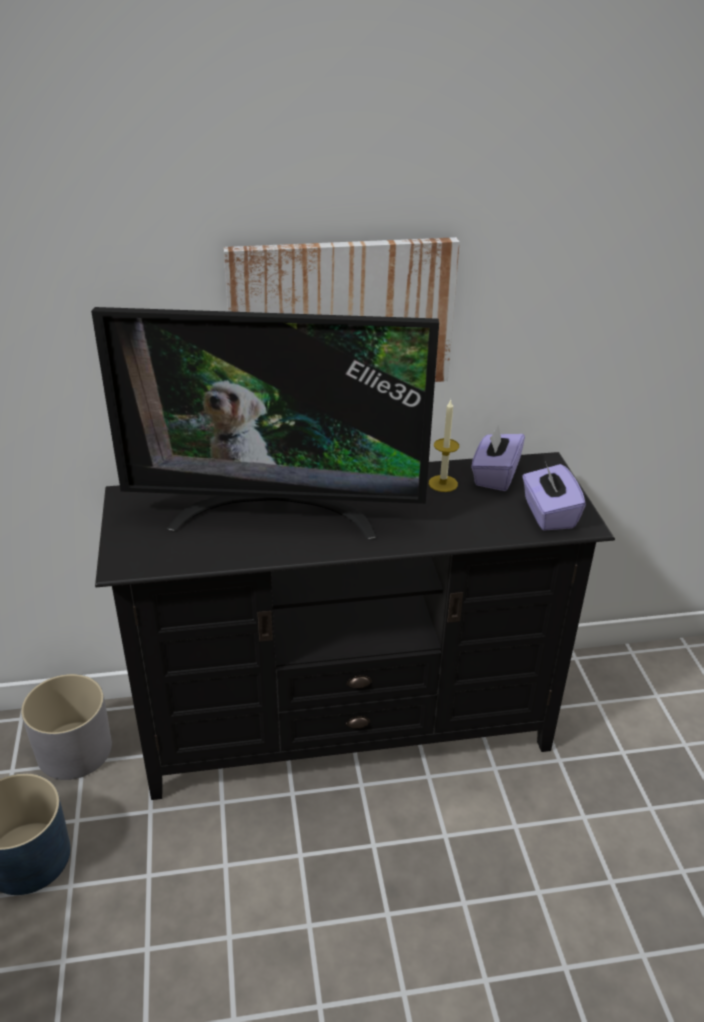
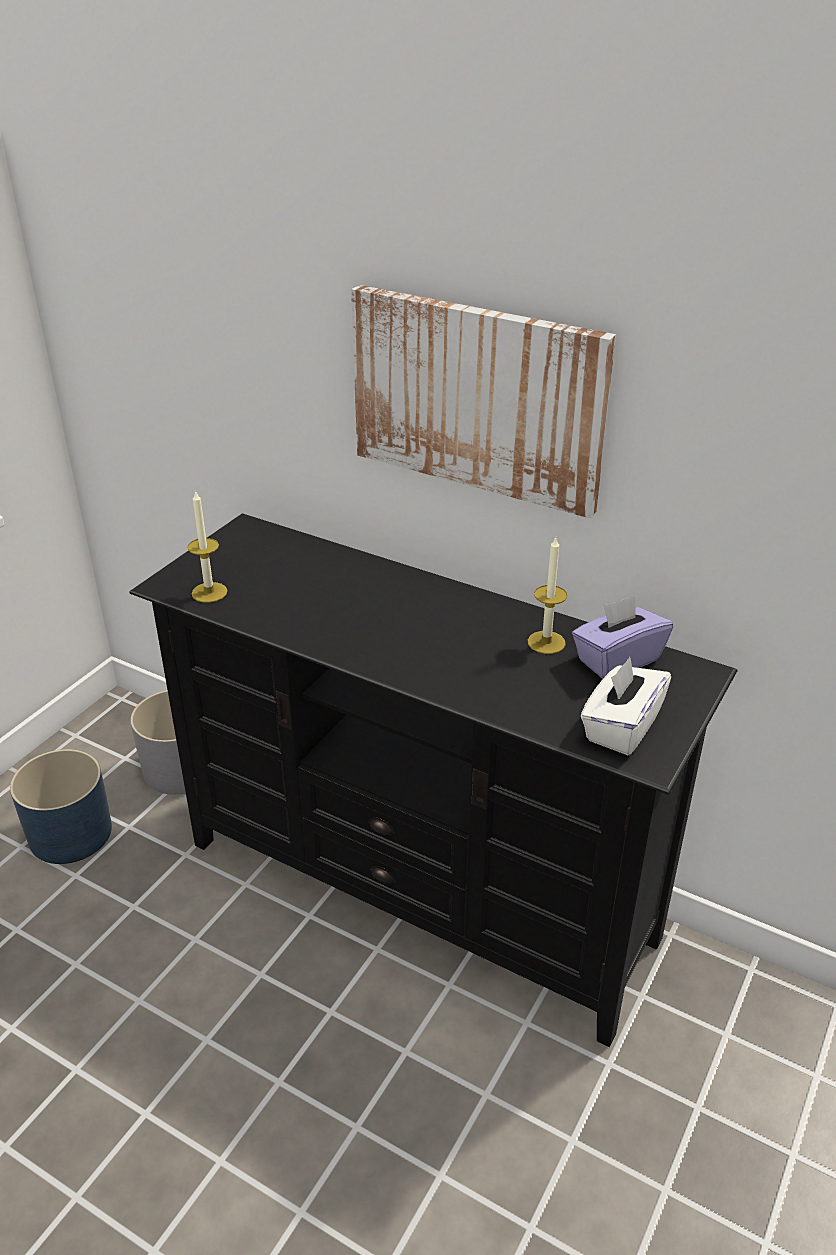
camera: 40 degrees right, 0 degrees up
(167, 555) = (209, 592): none -> candle
(275, 512) = (346, 596): television -> none
(548, 514) = (621, 727): purple tissue box -> white tissue box

